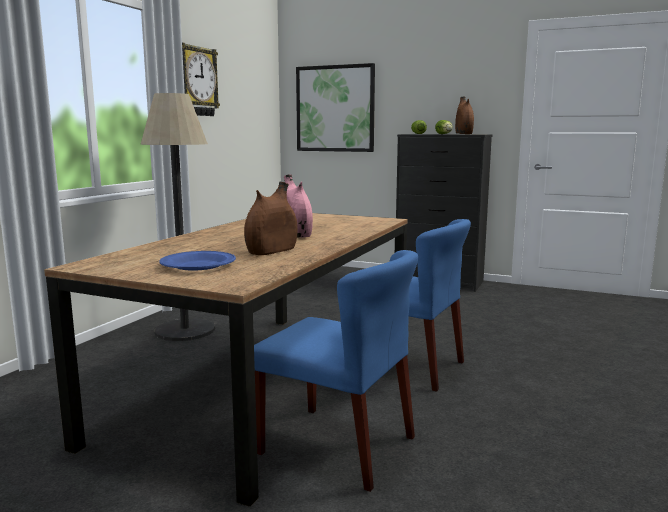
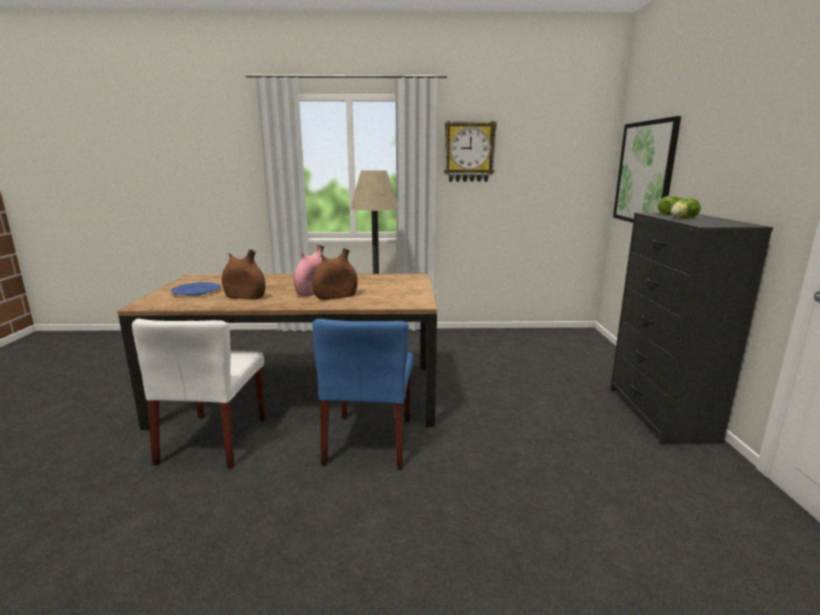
camera: 65 degrees right, 5 degrees up
(338, 445) = (214, 440): blue chair -> white chair
(463, 134) = (714, 221): brown vase -> brown vase (336, 296)

